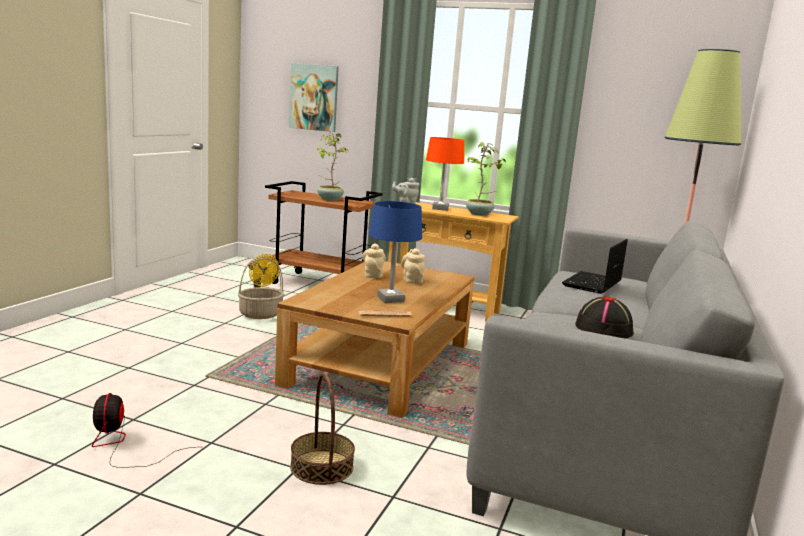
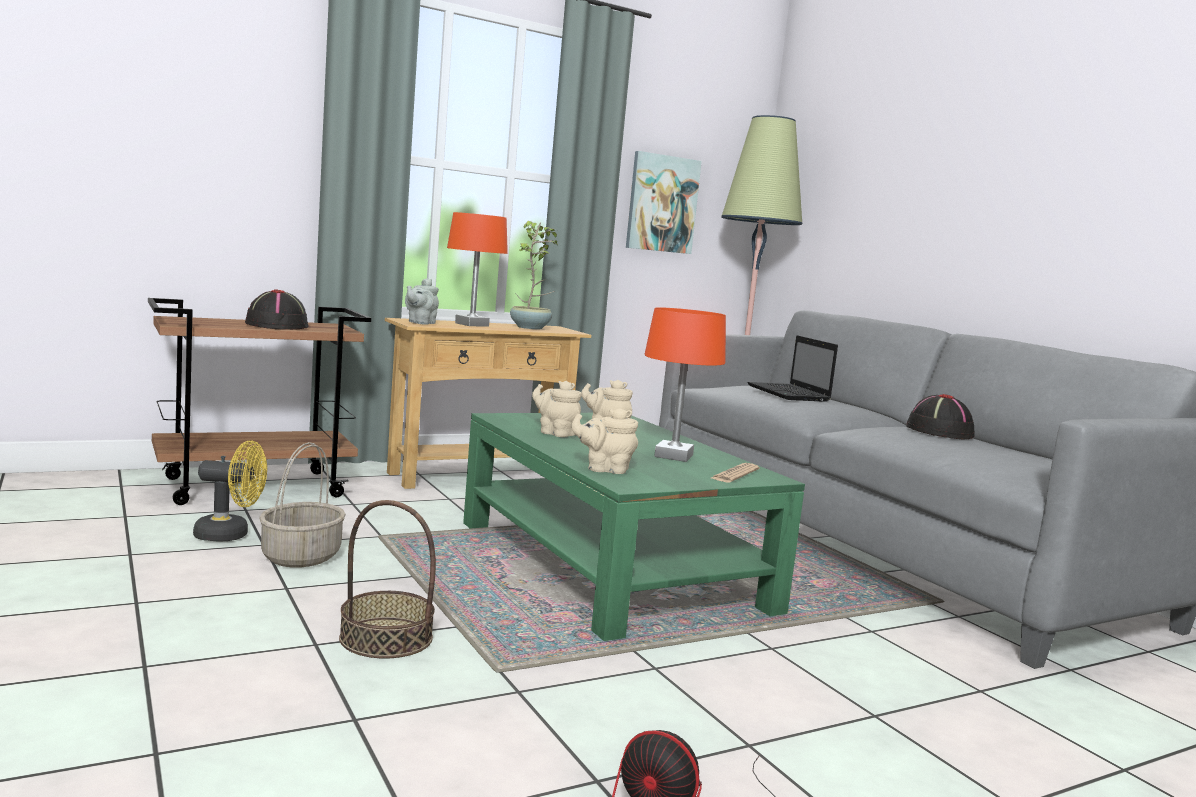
camera: 50 degrees left, 5 degrees down
(314, 97) = (169, 133): picture -> picture (662, 203)
(320, 293) = (604, 469): none -> beige teapot
(321, 467) = (881, 700): basket -> basket (386, 638)
(329, 199) = (277, 325): potted plant -> black hat
(380, 363) = (610, 565): brown coffee table -> green coffee table
(390, 299) = (673, 456): blue table lamp -> orange table lamp

